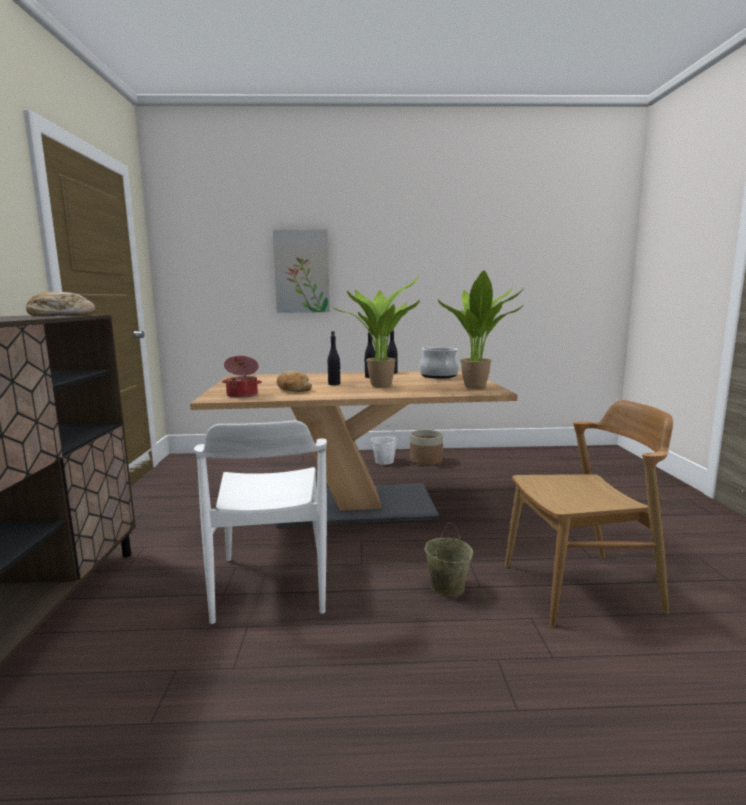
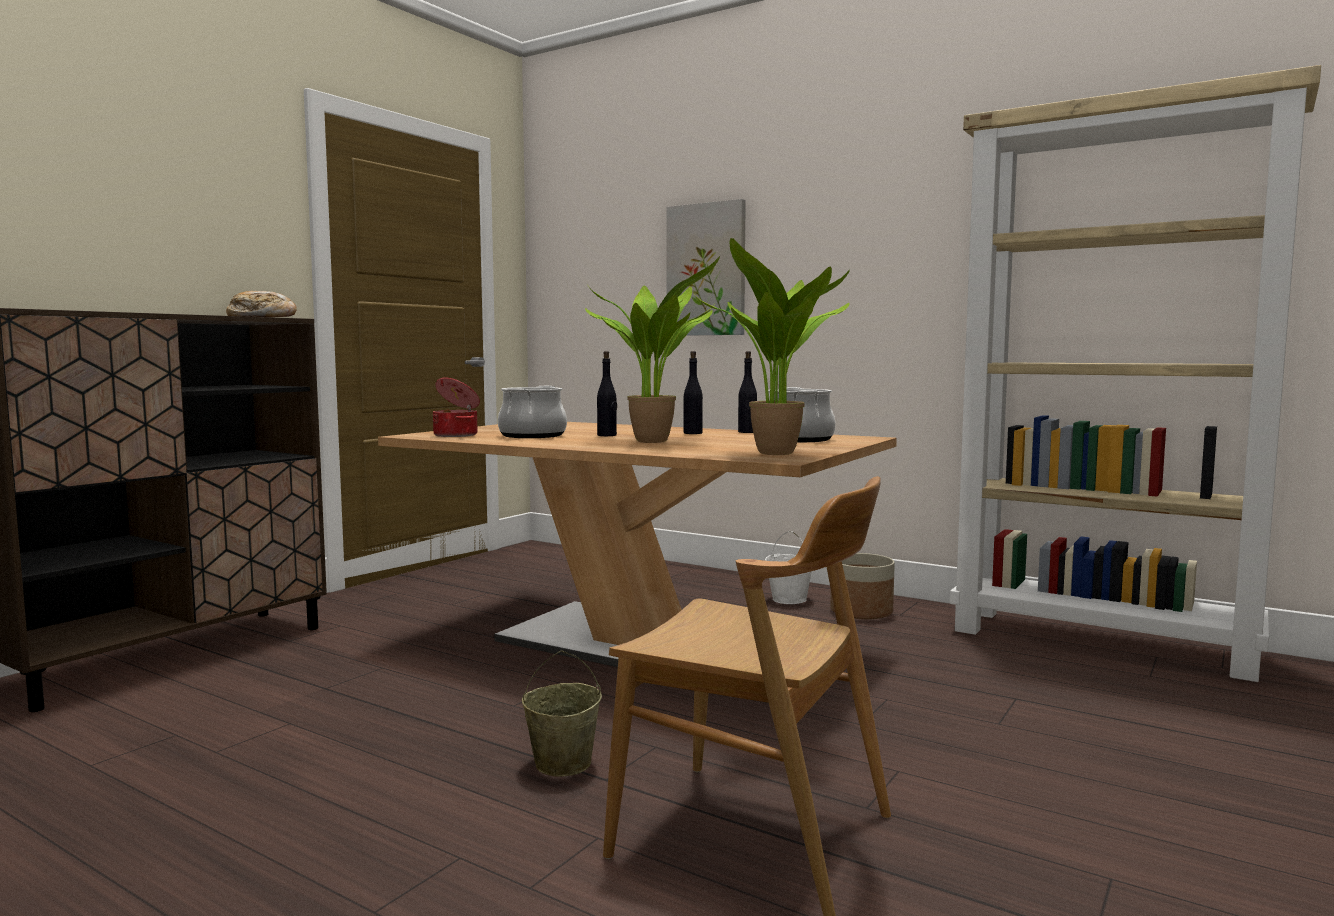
camera: 35 degrees right, 5 degrees down
(271, 584) = (381, 694): white chair -> none
(292, 389) = (532, 435): bread -> cooking pot
(533, 454) = (1103, 642): none -> beige bookcase

